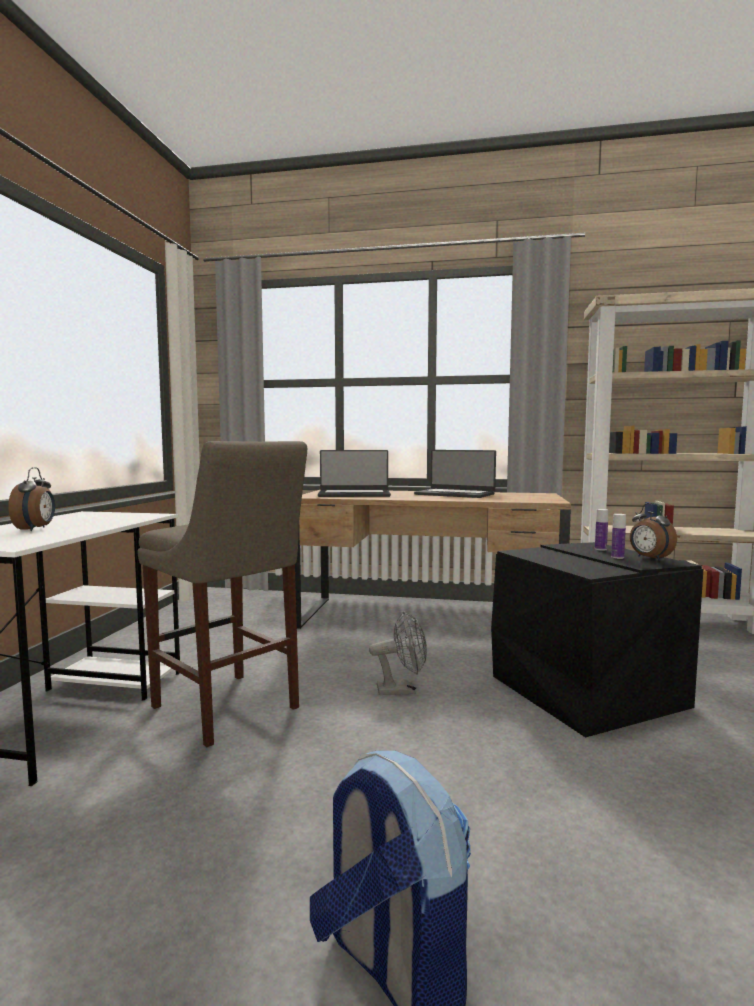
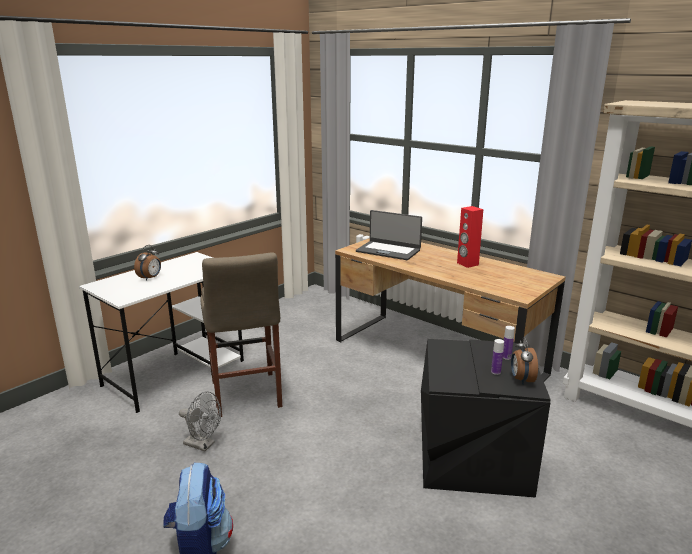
camera: 30 degrees right, 15 degrees up
(402, 690) = (351, 414): grey fan -> grey fan (203, 445)
(455, 494) = (467, 264): laptop -> red speaker

